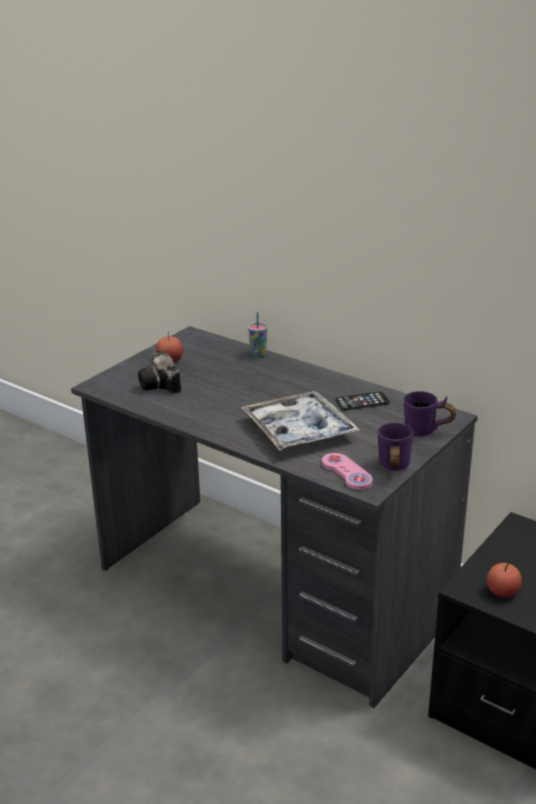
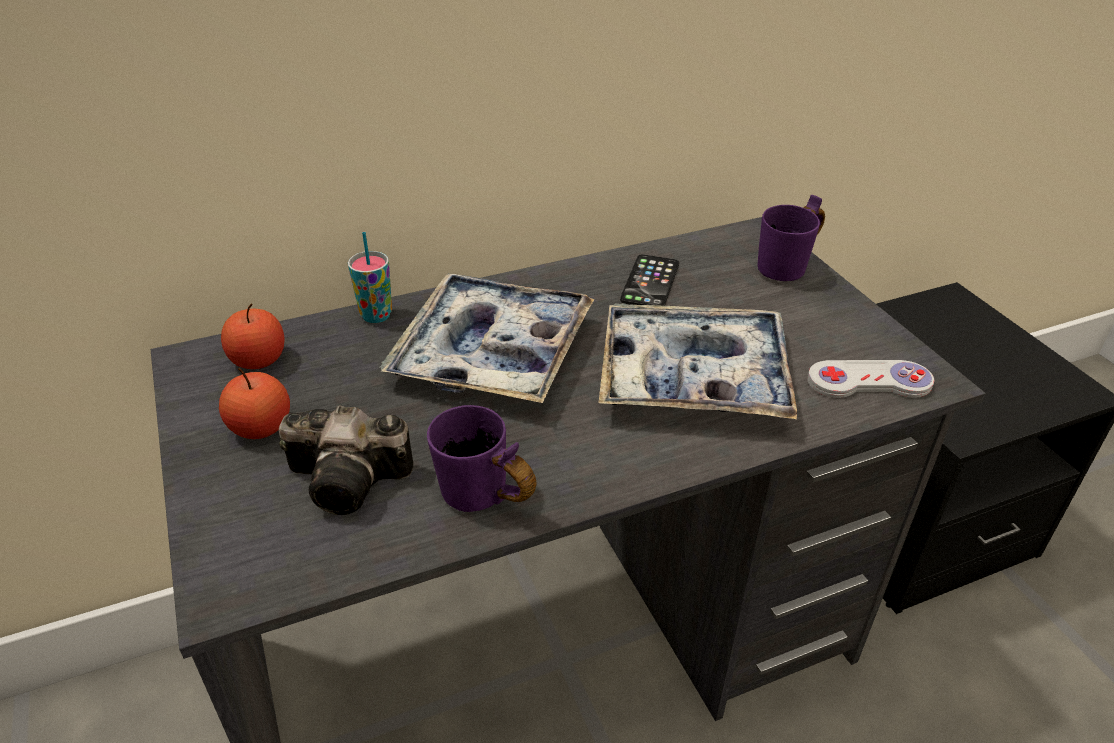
camera: 60 degrees left, 10 degrees up
(262, 384) = (492, 352): none -> tray
(346, 473) = (869, 382): pink game controller -> white game controller
(390, 469) = (877, 337): purple mug -> purple mug (479, 504)
(502, 592) = (981, 405): apple -> apple (258, 360)

